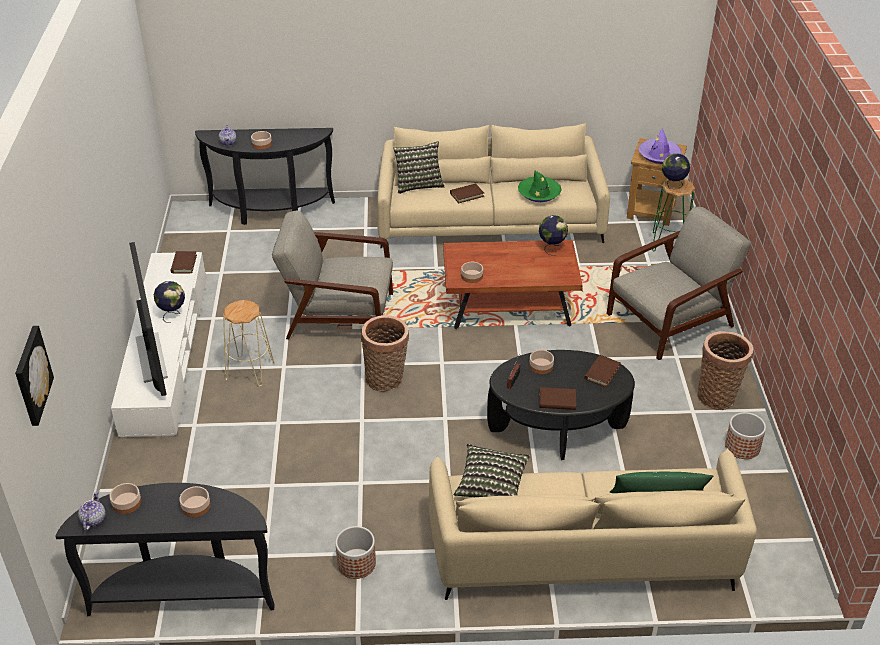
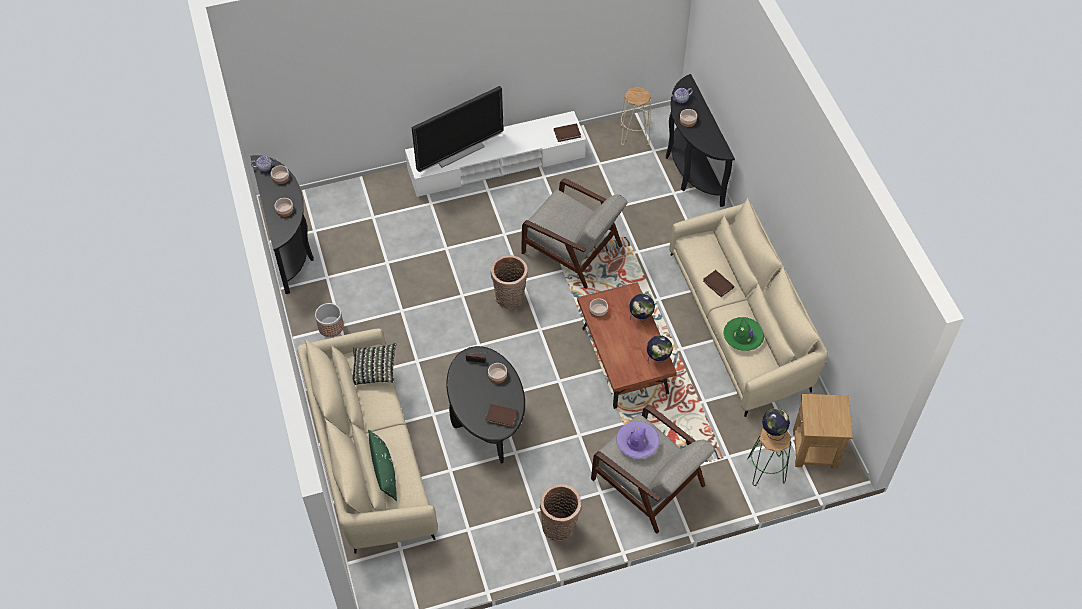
camera: 75 degrees right, 15 degrees up
(31, 375) = (290, 82): picture -> none
(172, 314) = (507, 147): globe -> globe (641, 317)
(250, 371) = (493, 216): beige stool -> beige stool (635, 135)
(338, 315) = (573, 250): grey armchair -> grey armchair turned 135 degrees clockwise
(418, 184) = (719, 247): pillow -> none
(557, 401) = (461, 392): brown book -> none
(659, 155) = (822, 415): purple hat -> purple hat (637, 442)
(742, 447) = (503, 550): planter -> none

